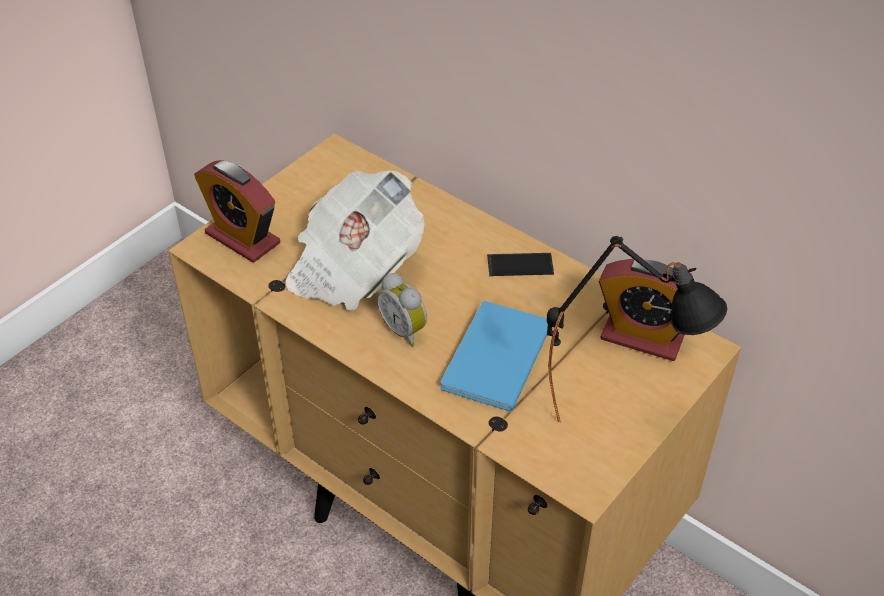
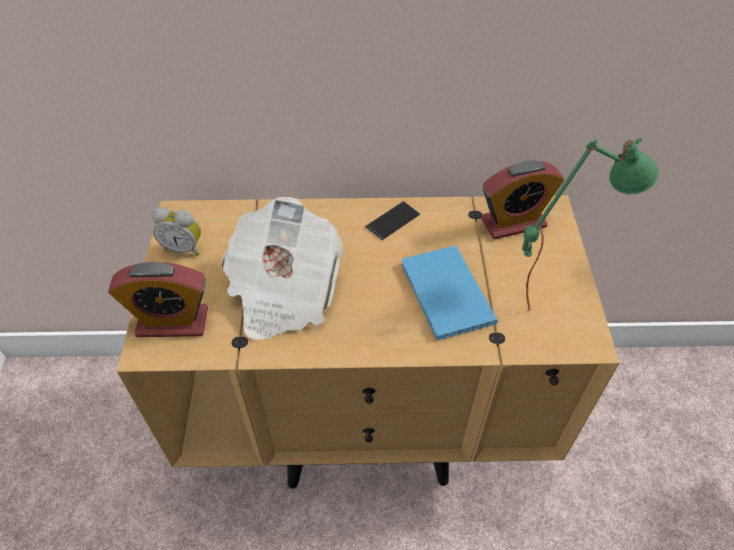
camera: 40 degrees left, 5 degrees up
(405, 330) = (368, 313): alarm clock -> alarm clock (184, 247)
(615, 418) = (556, 285): black table lamp -> green table lamp

